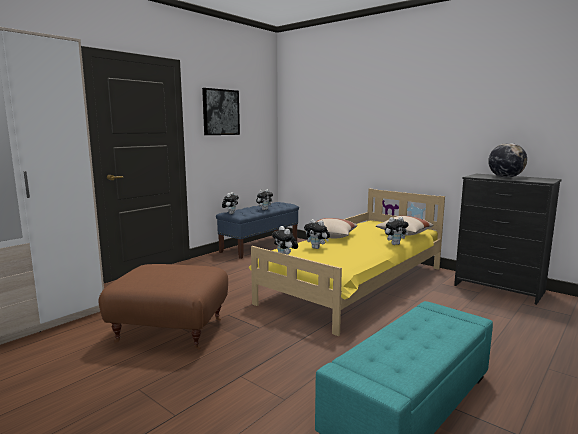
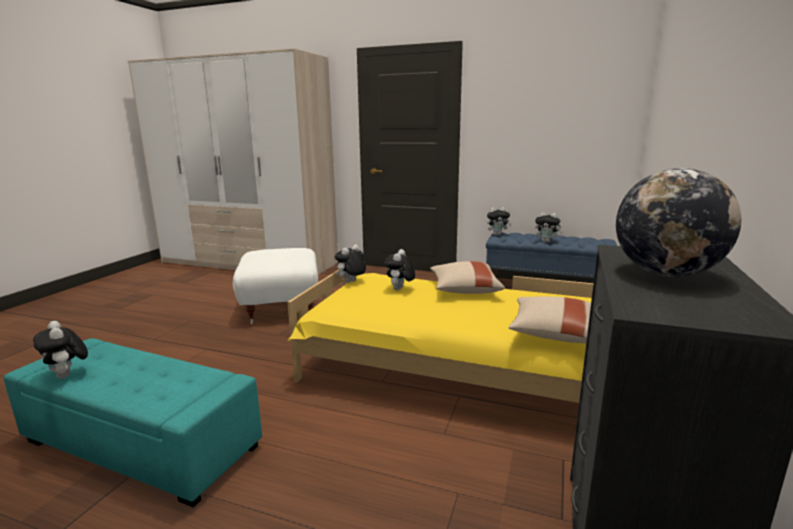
camera: 70 degrees right, 5 degrees up
(169, 332) = (280, 307): brown ottoman -> white ottoman
(220, 112) = (520, 101): picture -> none
(395, 244) = (473, 331): plush toy -> plush toy (67, 375)

